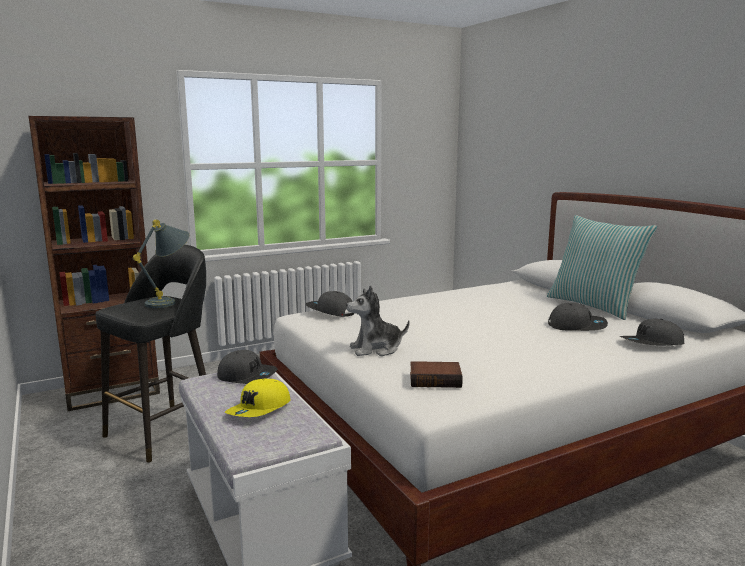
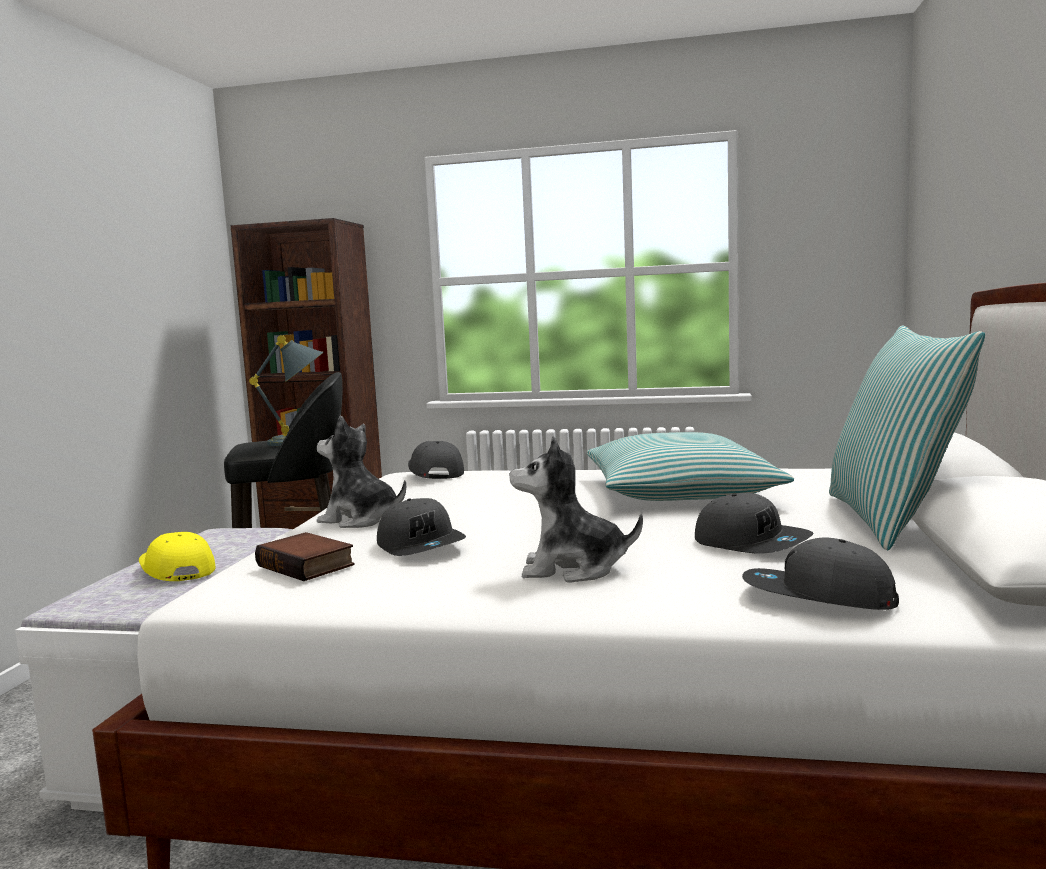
camera: 40 degrees right, 5 degrees down
(247, 376) = (256, 535): grey cap -> grey cap (421, 546)
(260, 409) = (176, 569): yellow cap -> yellow cap turned 75 degrees clockwise
(483, 304) = (679, 491): none -> pillow
(550, 352) = (572, 569): none -> plush toy

